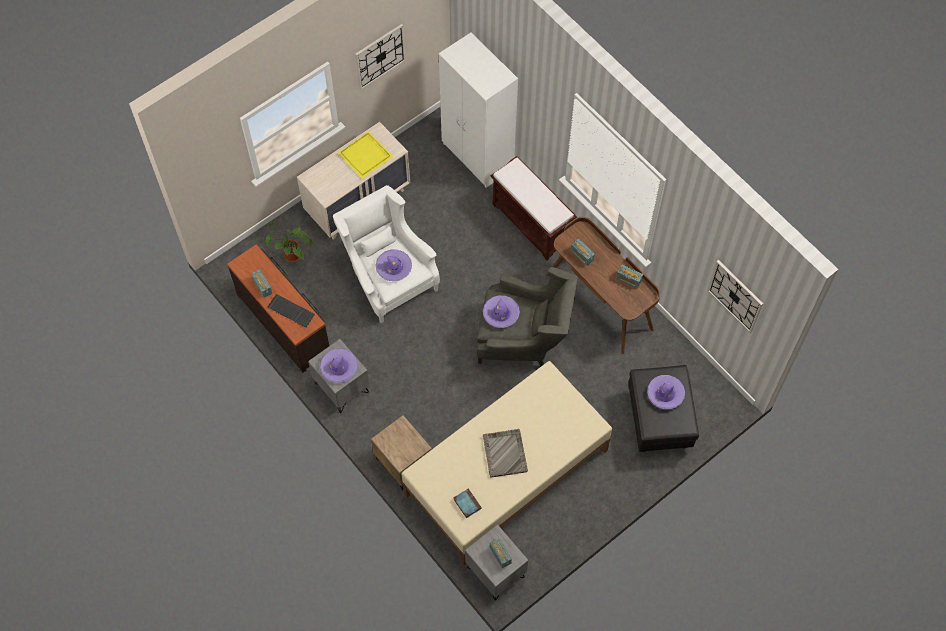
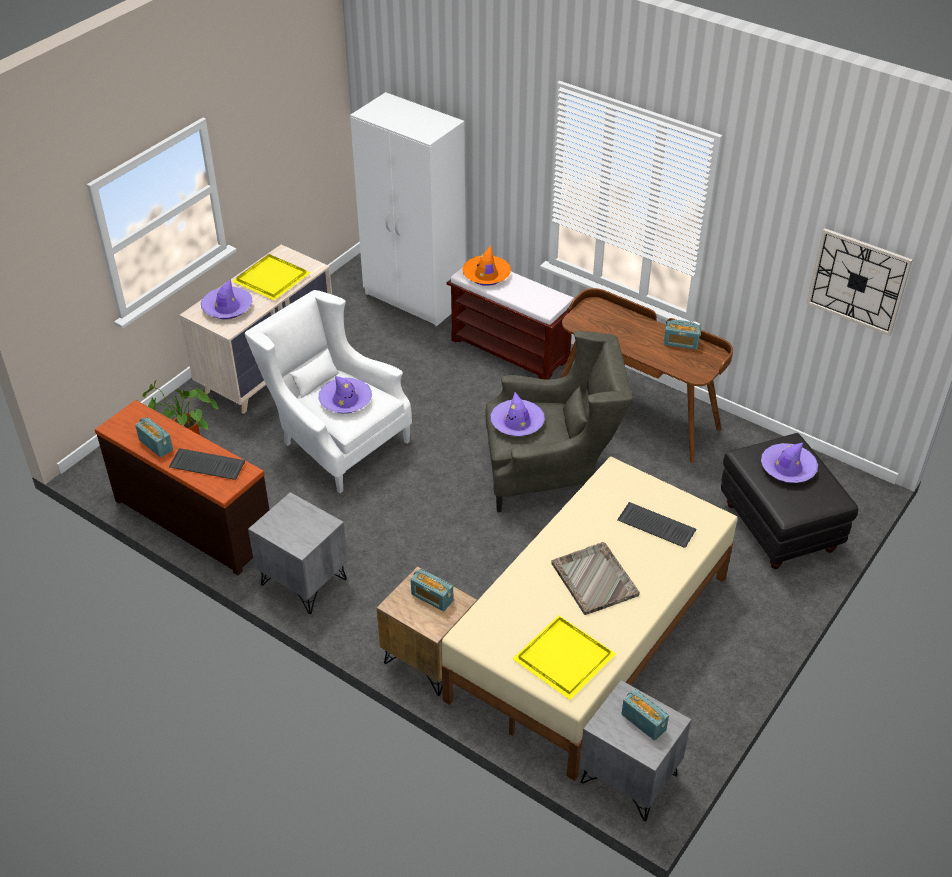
camera: 15 degrees left, 20 degrees down
(339, 367) = (299, 527): purple hat -> purple hat (227, 308)
(380, 56) = (270, 135): wall clock -> none
(466, 503) = (562, 658): book -> yellow tray
(519, 178) = (486, 275): none -> orange hat
(556, 423) = (655, 526): none -> keyboard
(582, 255) = (606, 330): radio -> radio (432, 598)

